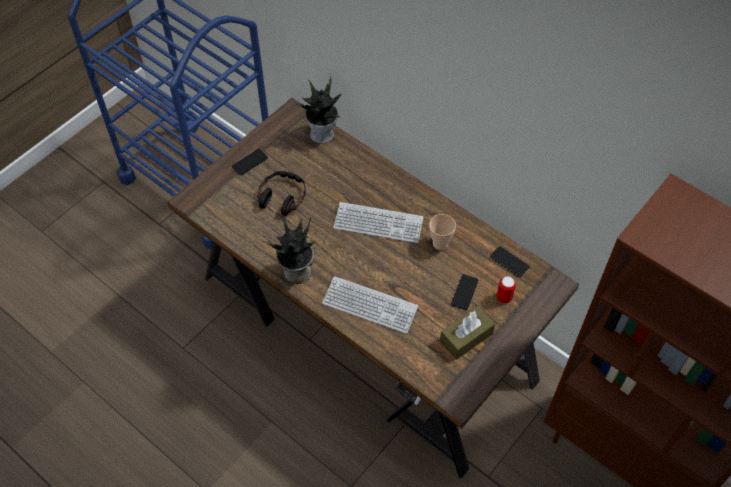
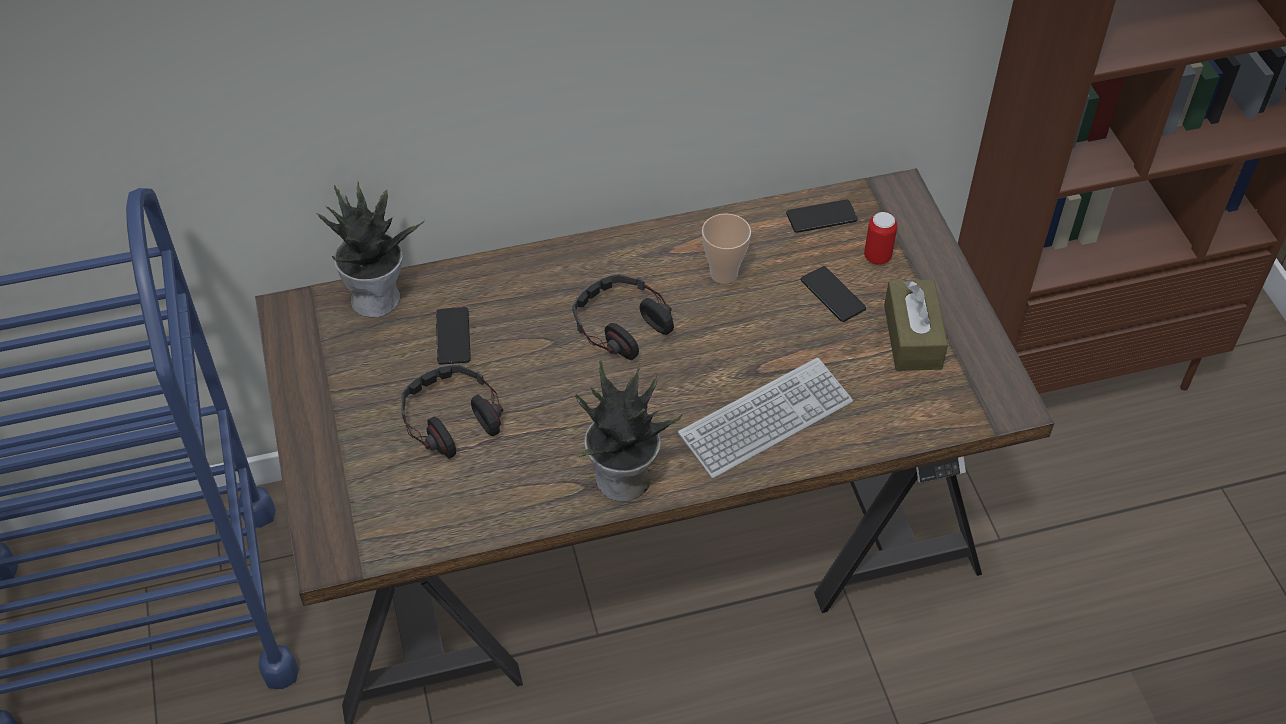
camera: 55 degrees left, 5 degrees down
(250, 162) = (334, 424): phone -> phone (453, 336)
(378, 223) = (621, 325): keyboard -> headphones

